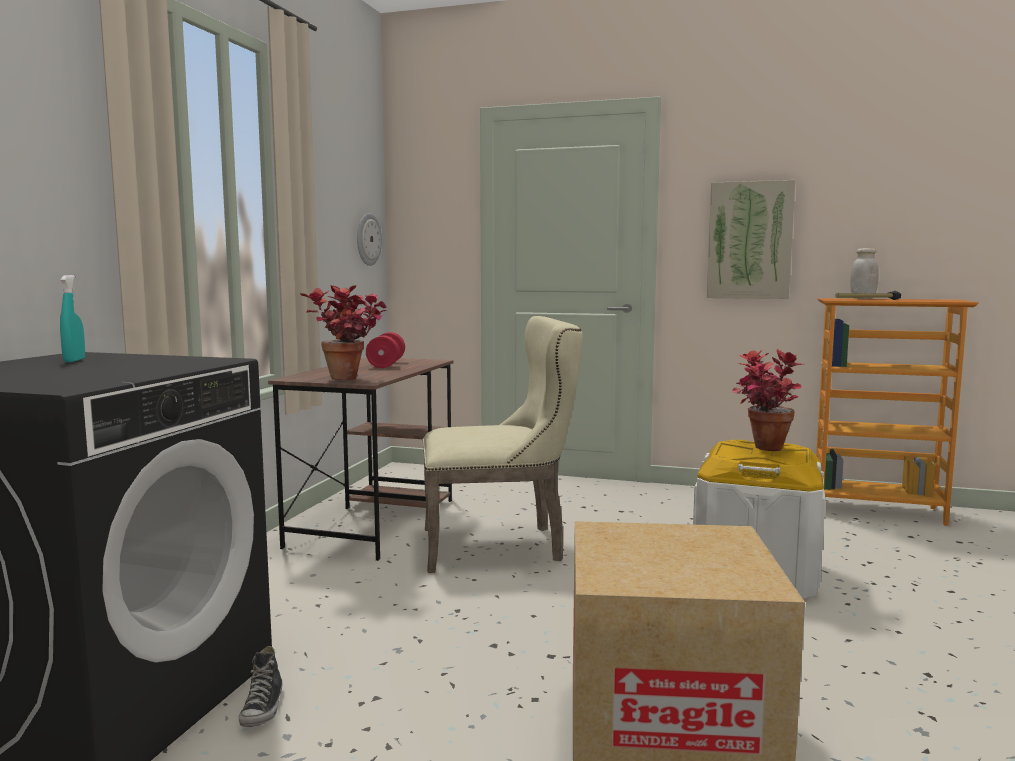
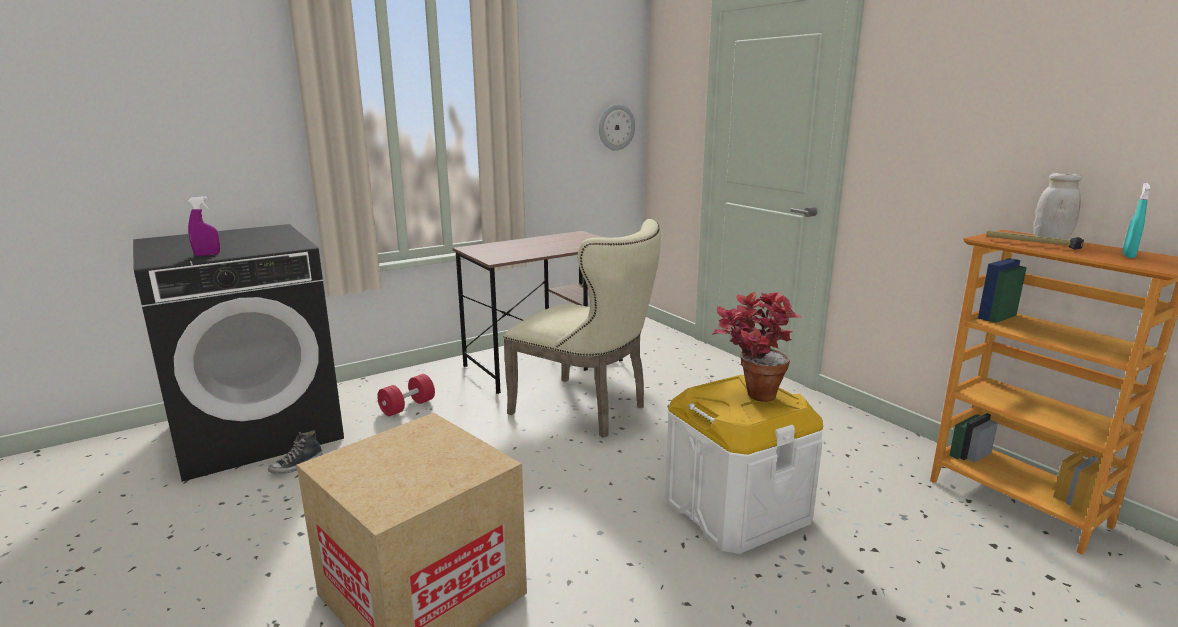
camera: 40 degrees right, 10 degrees up
(74, 360) = (252, 234): turquoise spray bottle -> turquoise spray bottle (1128, 255)
(118, 376) = (207, 254): none -> purple spray bottle
(350, 380) = (492, 256): potted plant -> none
(386, 364) = (564, 242): red dumbbell -> red dumbbell (407, 407)
(749, 240) = (940, 149): picture -> none

